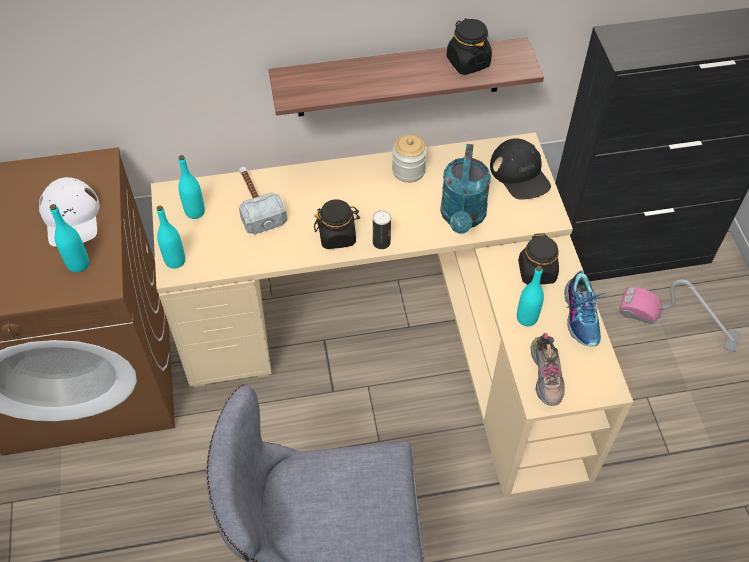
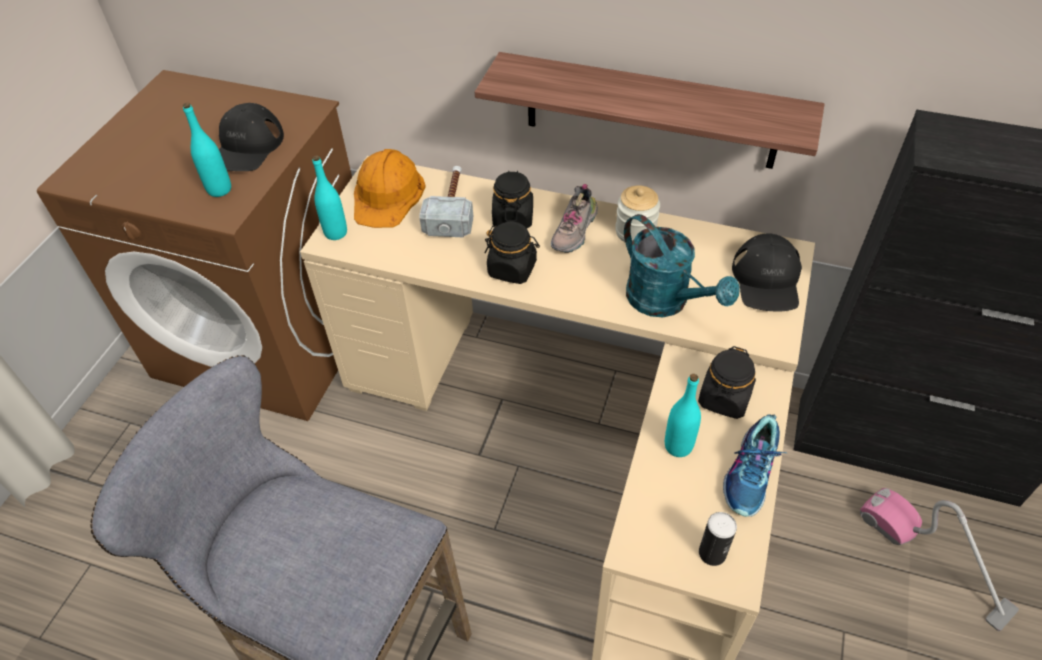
camera: 30 degrees right, 5 degrees down
(71, 217) = (247, 147): white cap -> black cap
(195, 212) = (388, 195): turquoise bottle -> orange hard hat
(381, 242) = (555, 293): can -> can (712, 553)
(462, 217) = (666, 302): turquoise watering can -> turquoise watering can turned 75 degrees counterclockwise
(467, 62) = (729, 107): black jar -> black jar (513, 217)
(547, 376) = (661, 526): shoe -> shoe (575, 231)

